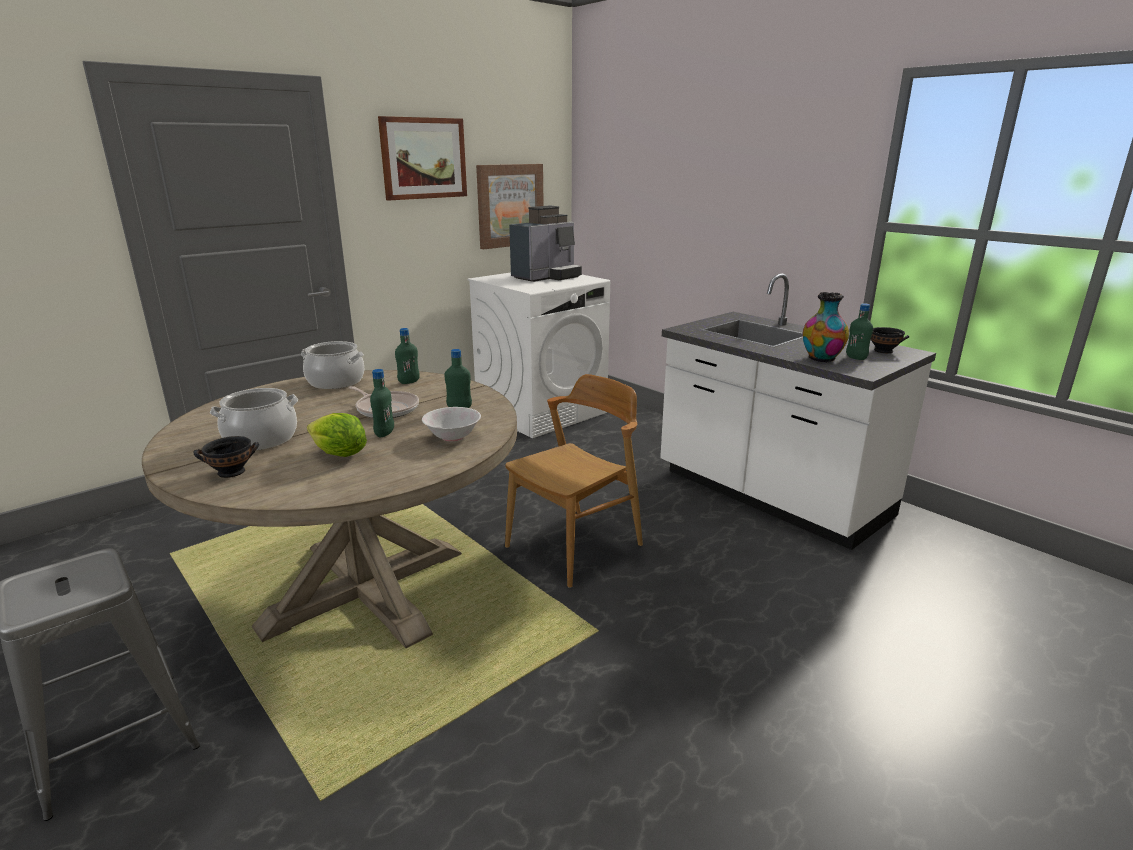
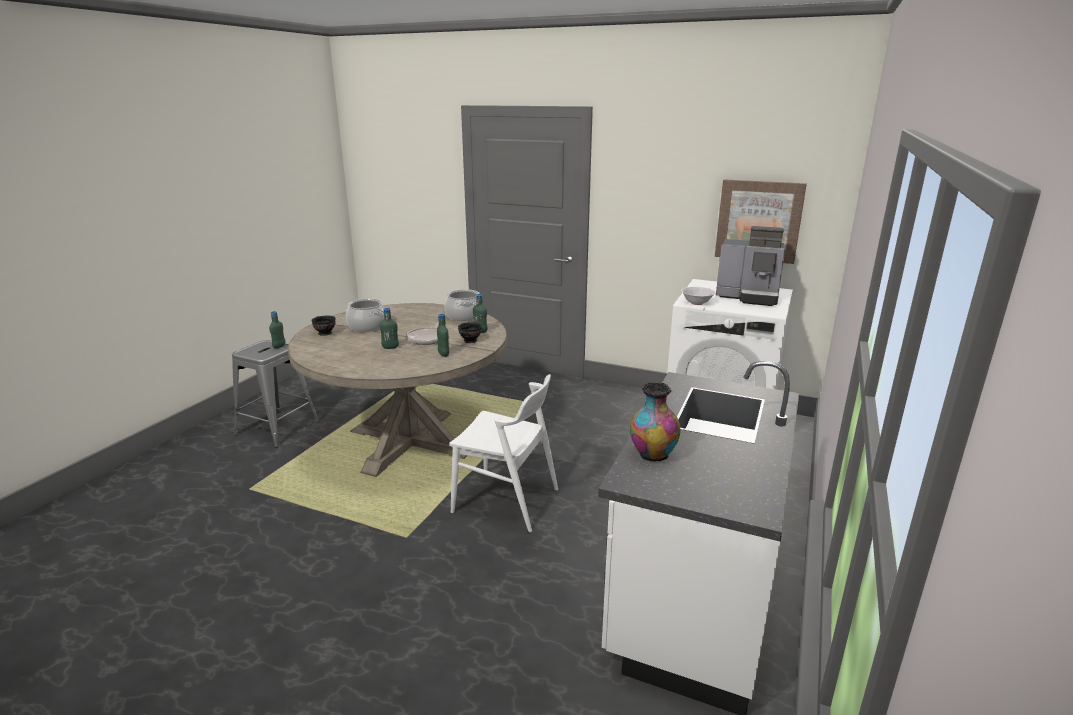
camera: 65 degrees right, 0 degrees up
(339, 454) = (355, 346): lettuce -> none
(423, 158) = (668, 170): picture -> none
(452, 437) = (395, 363): white bowl -> white bowl (696, 303)
(575, 546) = (506, 500): brown chair -> white chair
(856, 358) = (682, 475): green bottle -> green bottle (279, 346)
(883, 351) = (738, 491): black bowl -> black bowl (471, 340)

